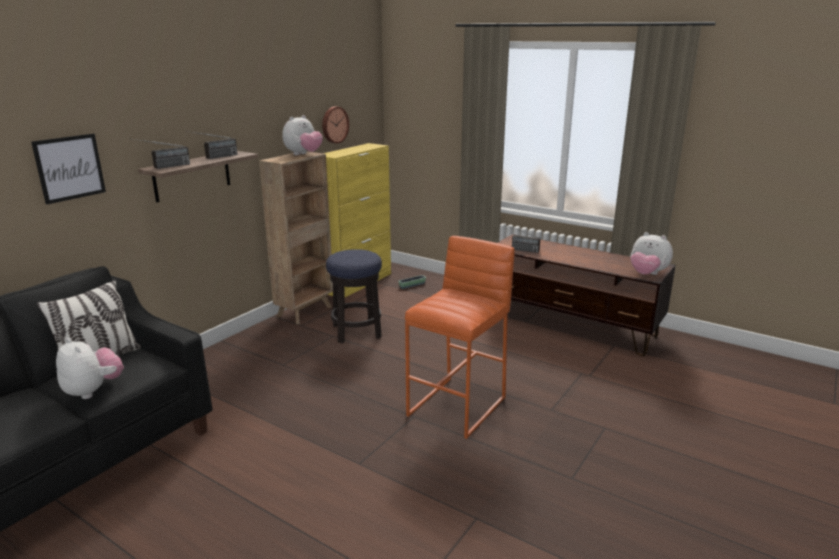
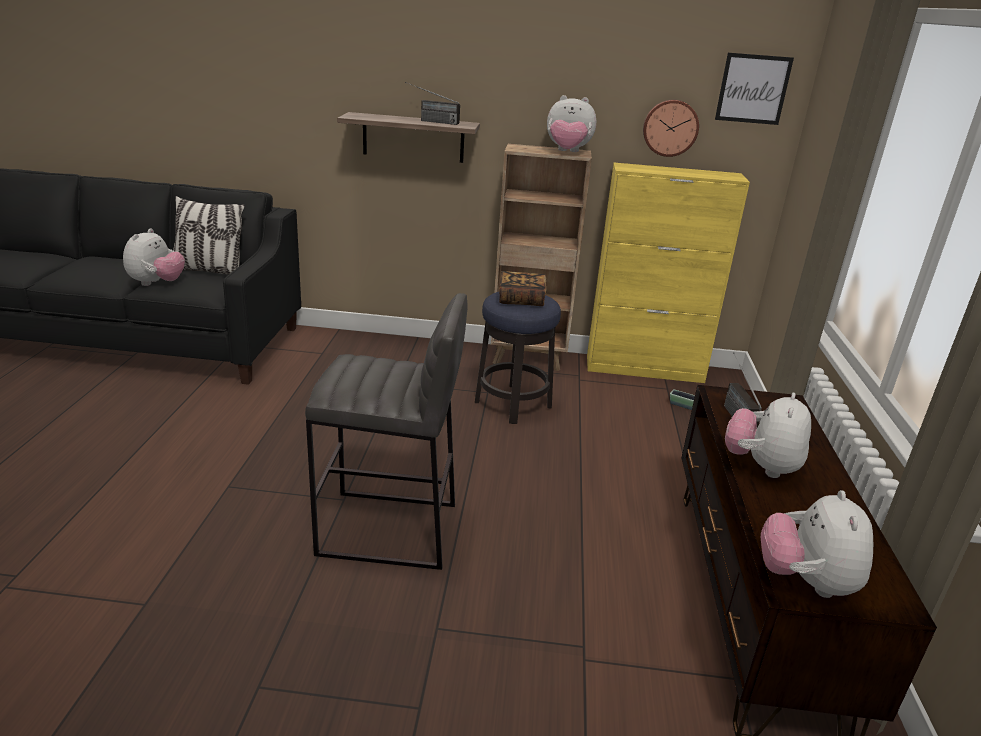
camera: 60 degrees right, 5 degrees up
(70, 168) = (279, 92): picture -> picture (753, 89)
(163, 167) = (363, 115): radio -> none
(353, 256) = (521, 300): none -> book
(458, 406) = (389, 530): orange stool -> grey stool
(567, 258) = (761, 466): none -> plush toy

